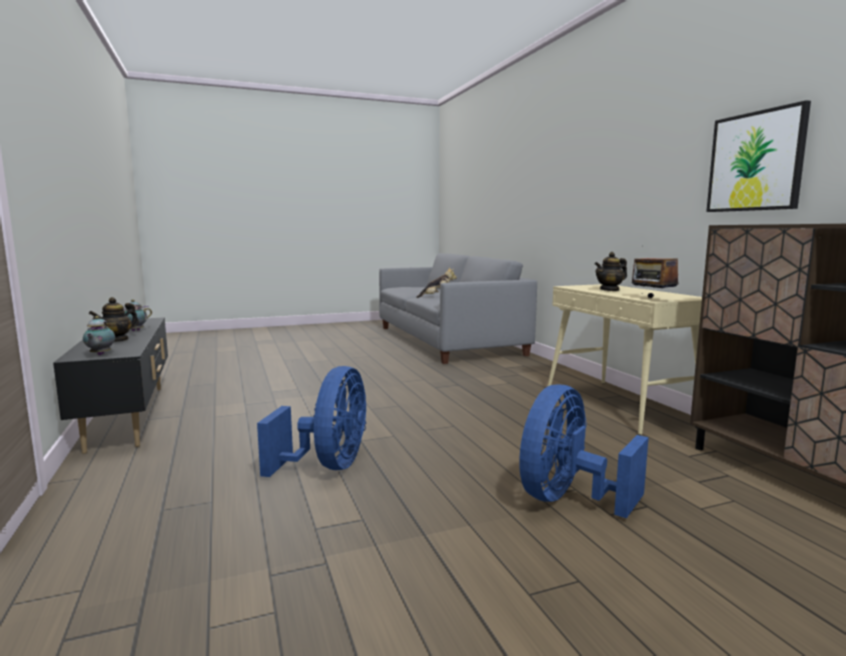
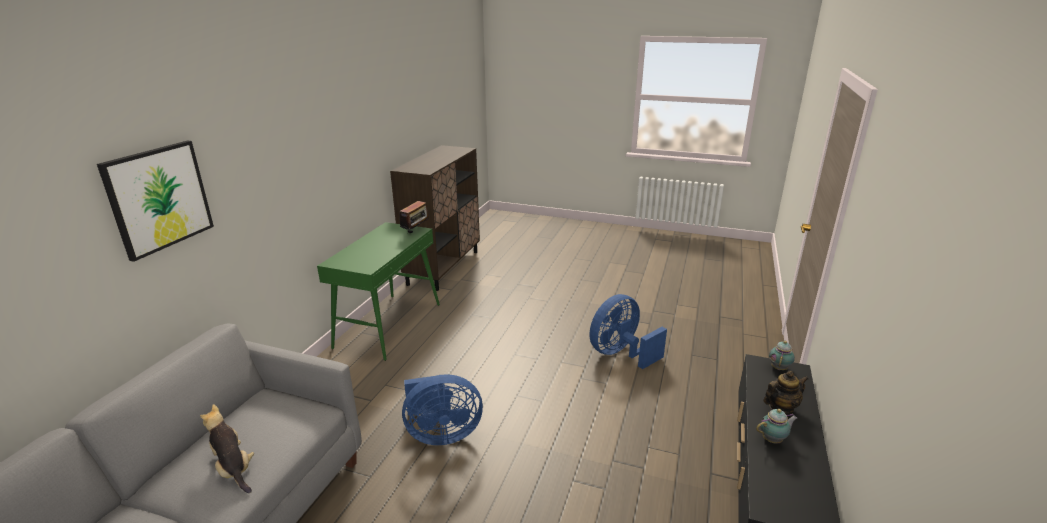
camera: 140 degrees left, 15 degrees up
(568, 499) = (539, 296): blue fan -> blue fan (441, 434)
(610, 290) = (373, 252): teapot -> none
(620, 405) = (389, 325): beige console table -> green console table
(755, 161) = (375, 136): picture -> picture (159, 198)

